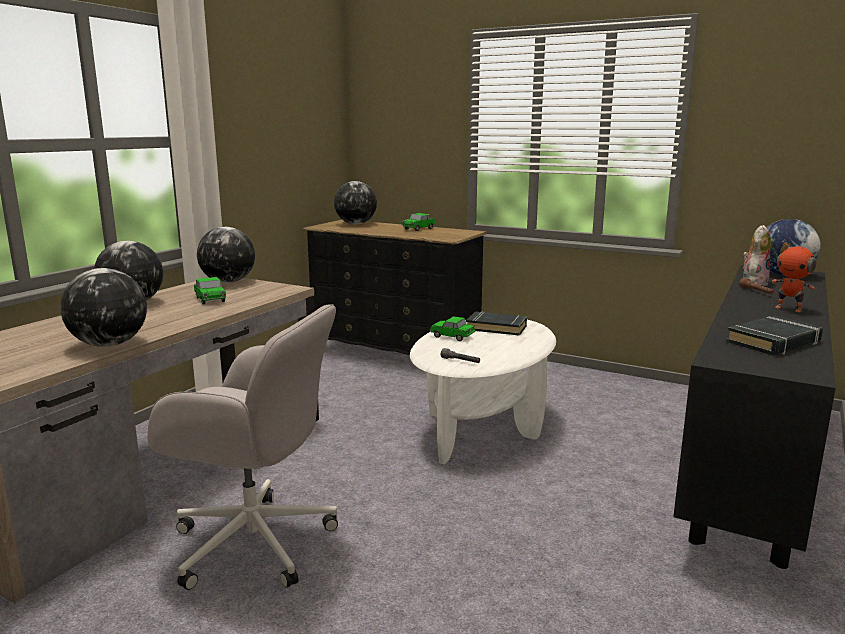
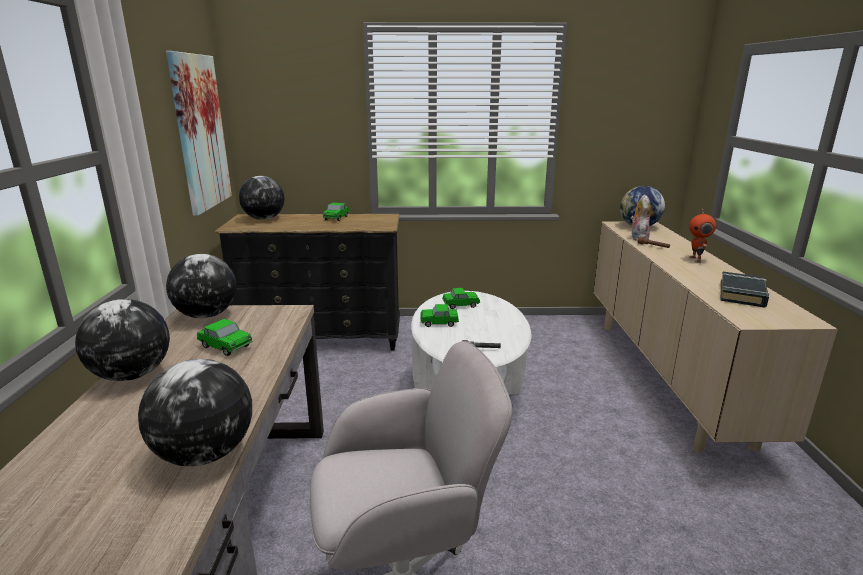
camera: 30 degrees left, 5 degrees up
(304, 137) = (200, 133): none -> picture
(496, 328) = (461, 305): black book -> toy car
(751, 470) = (667, 377): black cabinet -> beige cabinet
(789, 309) = (696, 259): toy robot -> toy robot turned 75 degrees clockwise

